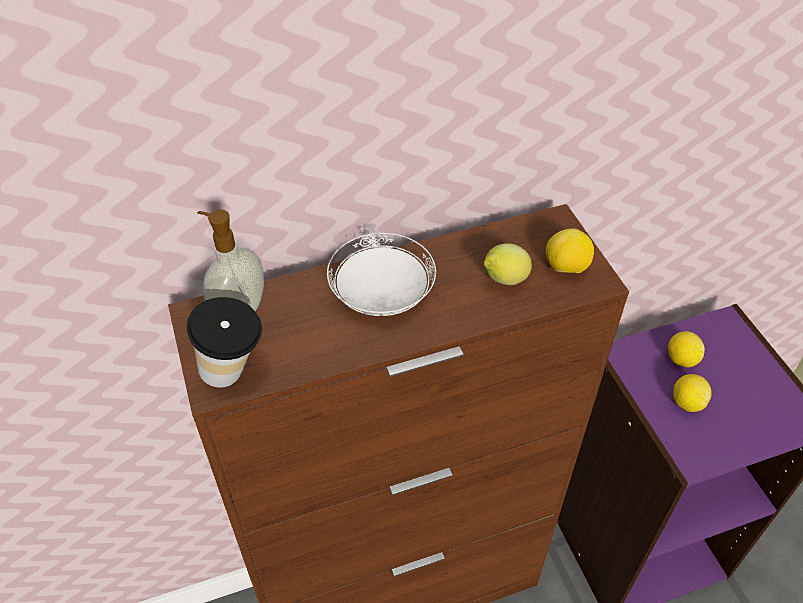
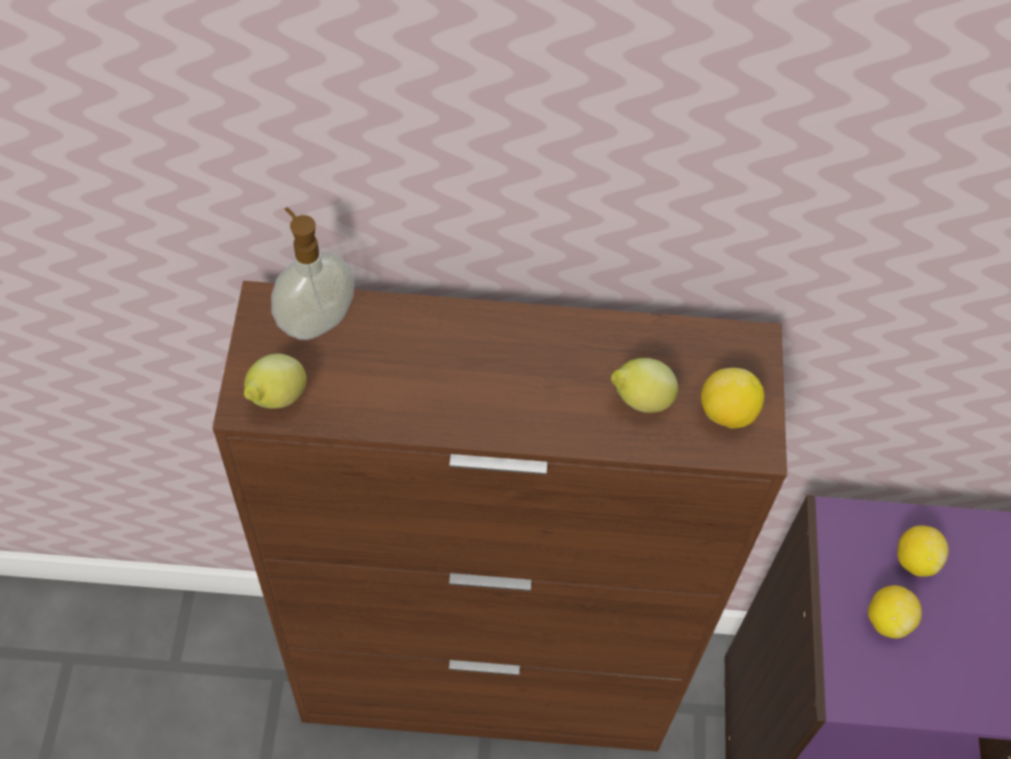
camera: 20 degrees right, 10 degrees up
(235, 375) = (276, 399): cup -> lemon
(382, 295) = (486, 363): white plate -> none

